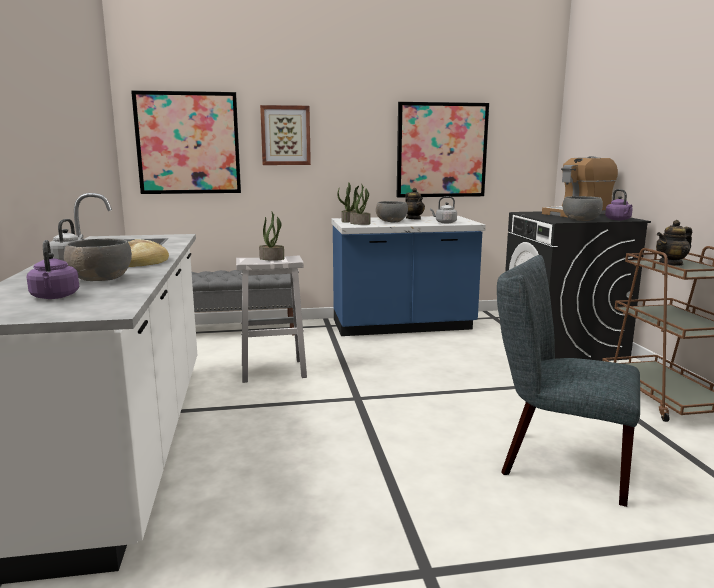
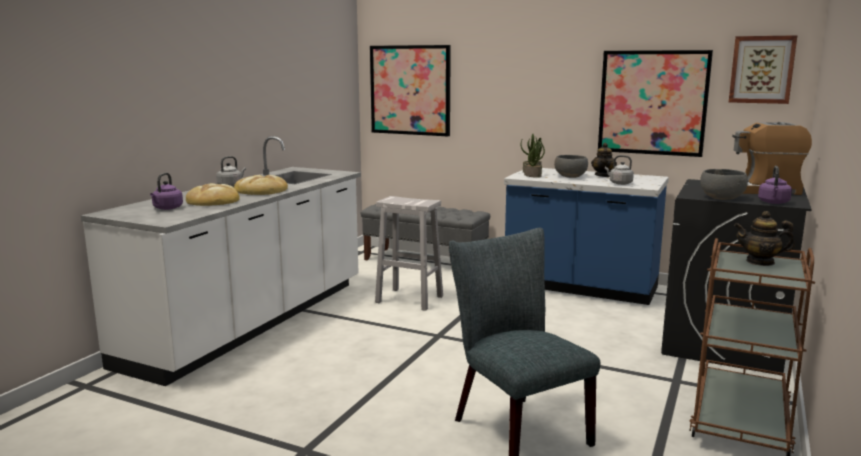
camera: 35 degrees right, 0 degrees up
(100, 279) = (214, 200): grey bowl -> bread
(272, 258) = (413, 200): potted plant -> none
(285, 135) = (491, 84): picture -> picture (761, 69)

